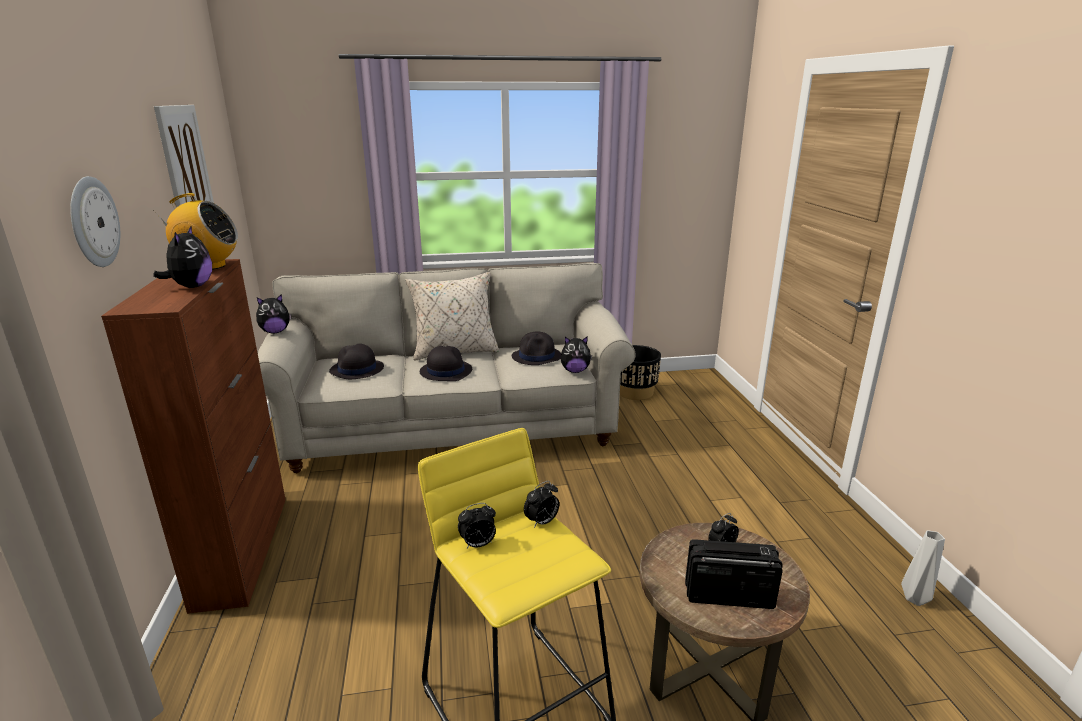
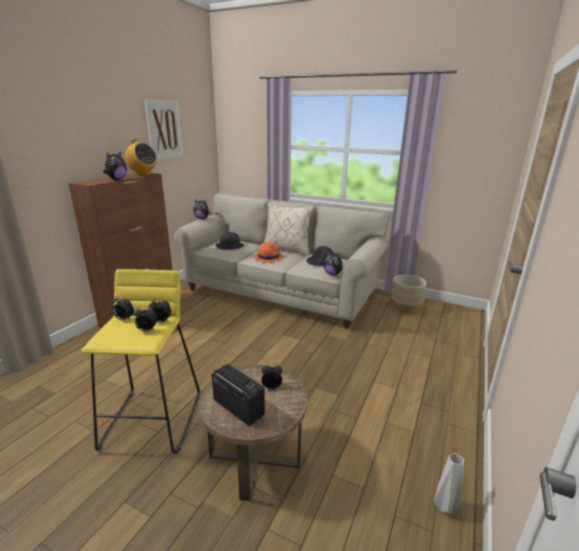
camera: 35 degrees right, 0 degrees up
(93, 222) = (80, 144): wall clock -> none
(445, 371) = (268, 257): black hat -> orange hat
(547, 544) = (146, 330): none -> alarm clock
(635, 392) = (405, 307): black planter -> beige planter

